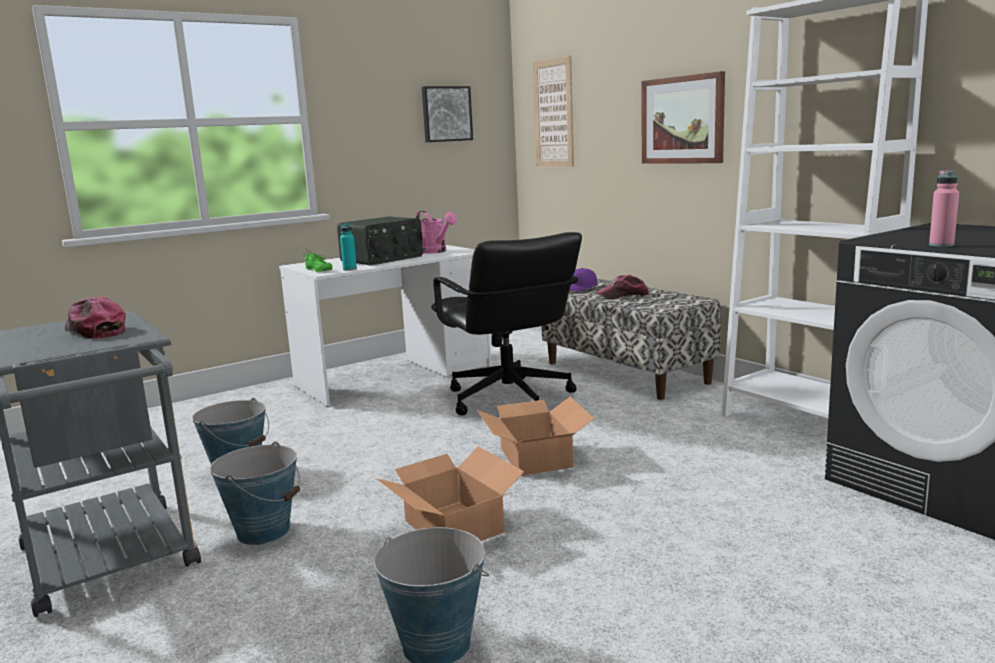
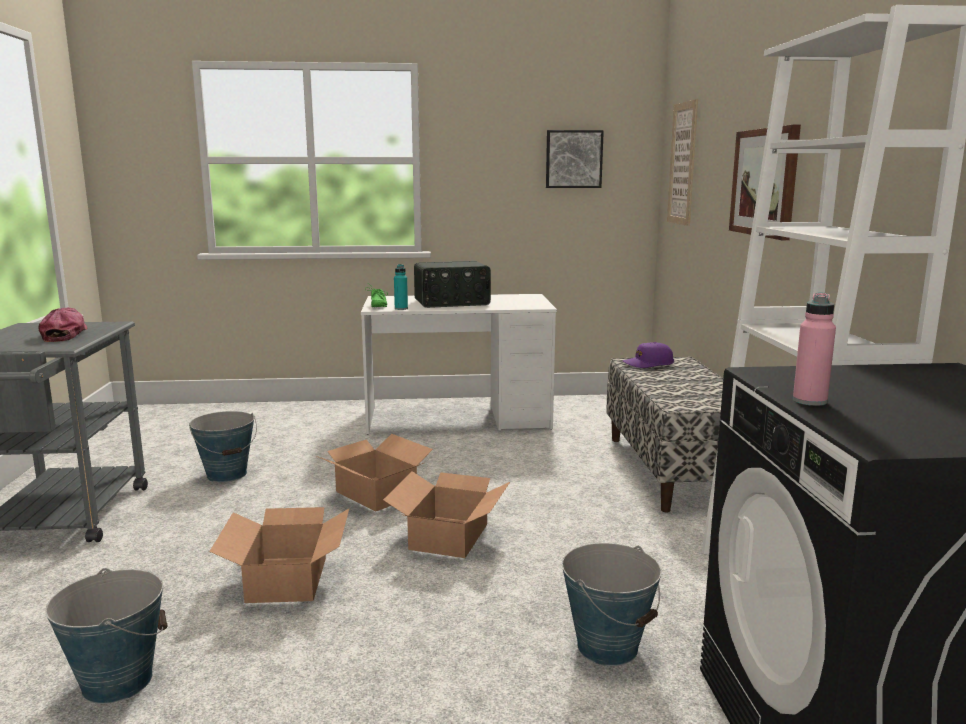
camera: 30 degrees right, 0 degrees up
(264, 531) = (168, 531): bucket -> bucket (607, 646)
(420, 447) = (376, 494): none -> cardboard box
(435, 251) = (512, 302): pink watering can -> none
(508, 399) = (517, 468): black office chair -> none
(623, 295) = (673, 382): cap -> none

